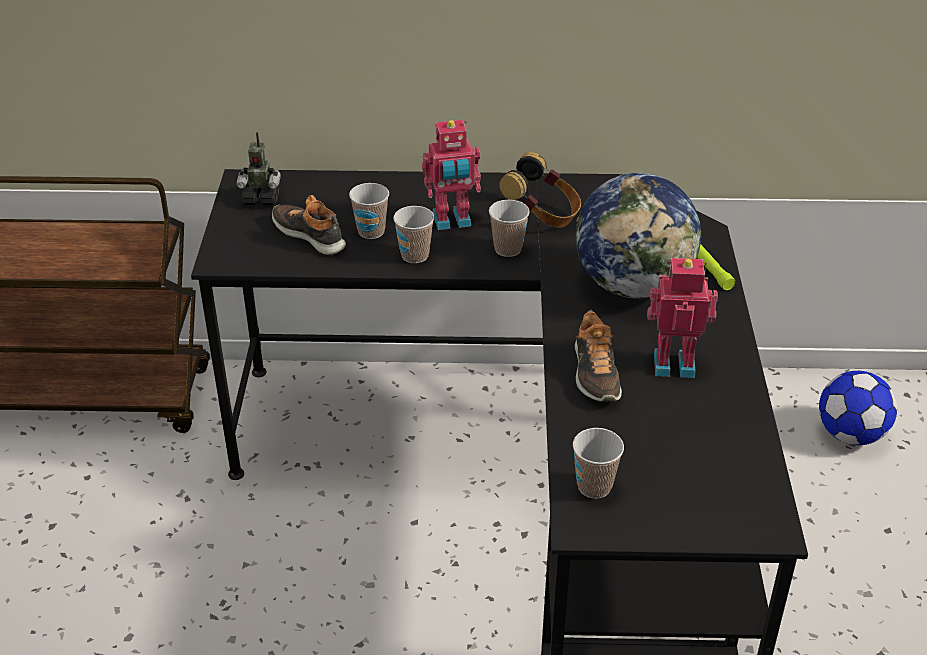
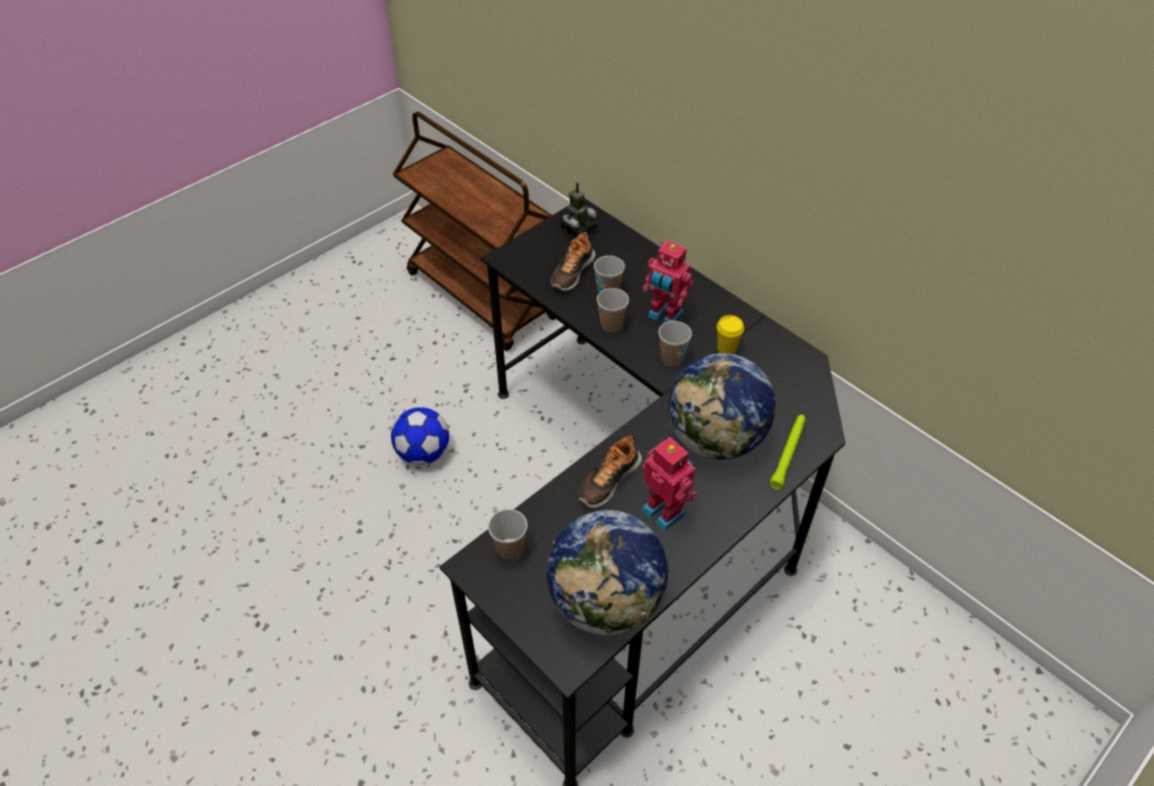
camera: 45 degrees right, 10 degrees up
(261, 198) = (577, 229): toy robot -> toy robot turned 90 degrees counterclockwise
(310, 235) = (572, 272): shoe -> shoe turned 150 degrees counterclockwise
(543, 216) = (726, 349): headphones -> yellow cup
(731, 462) = (606, 602): none -> globe
(850, 434) = (909, 662): football -> football (423, 453)

